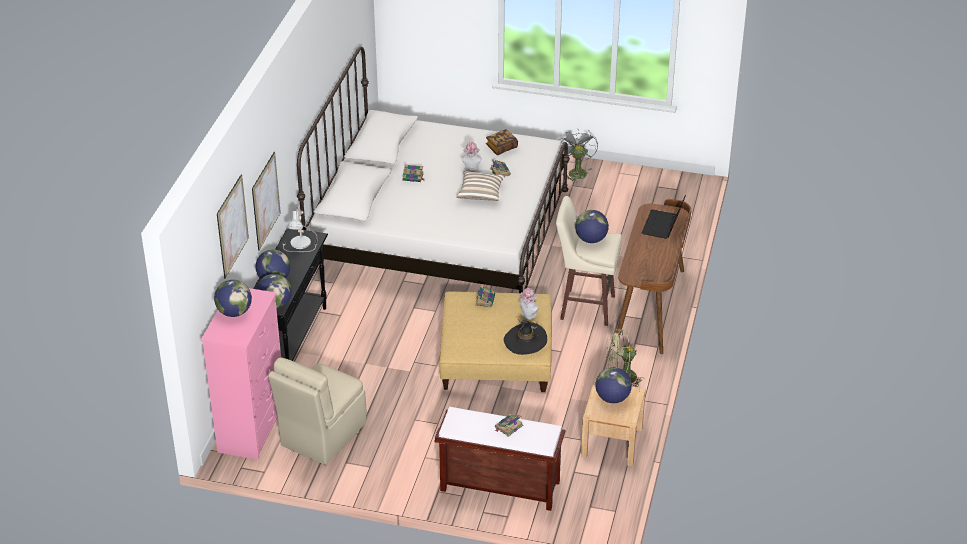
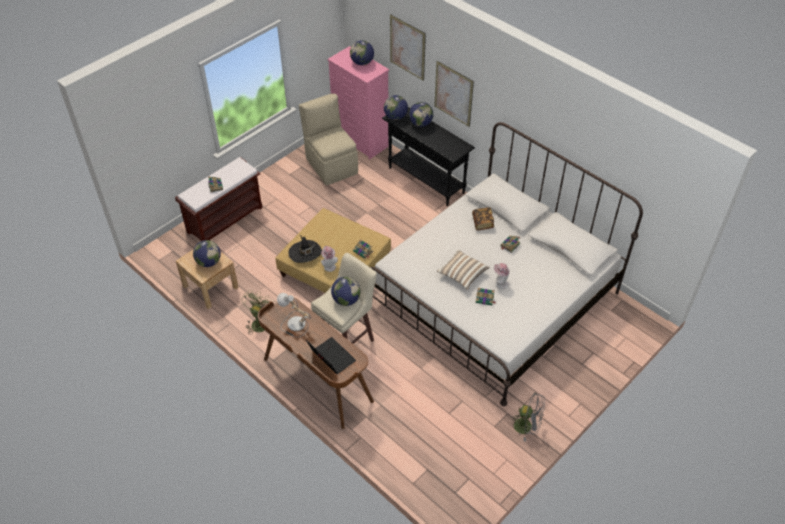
camera: 120 degrees right, 10 degrees up
(302, 243) = (450, 147): table lamp -> table lamp (294, 324)
(501, 147) = (519, 315): book -> book (482, 223)

